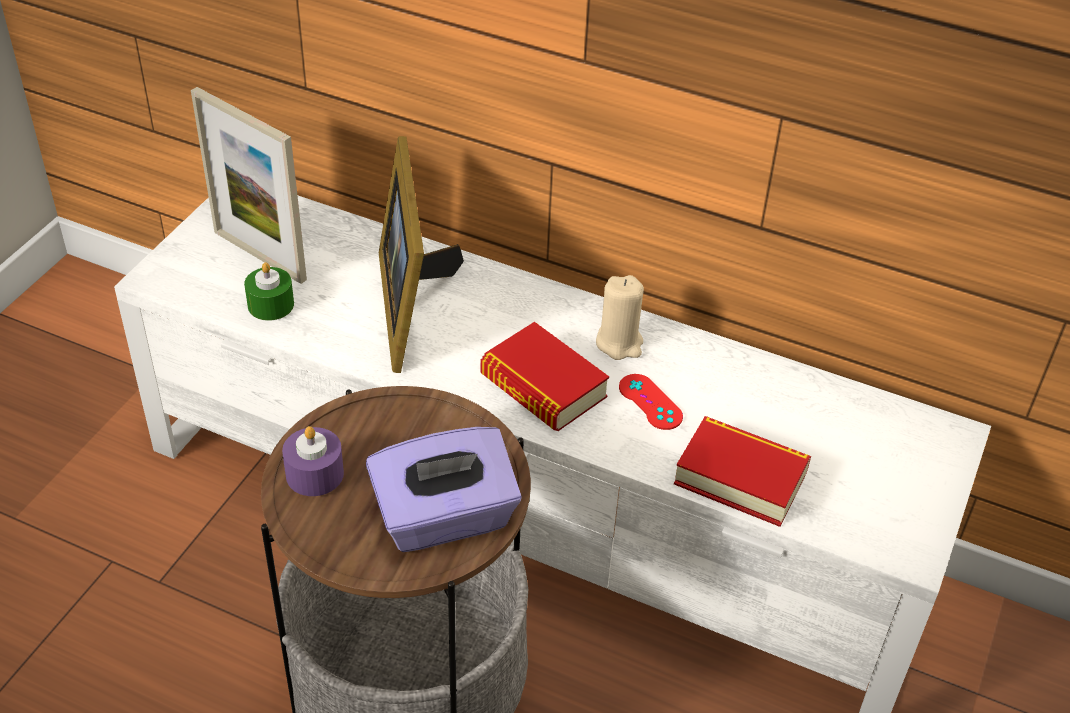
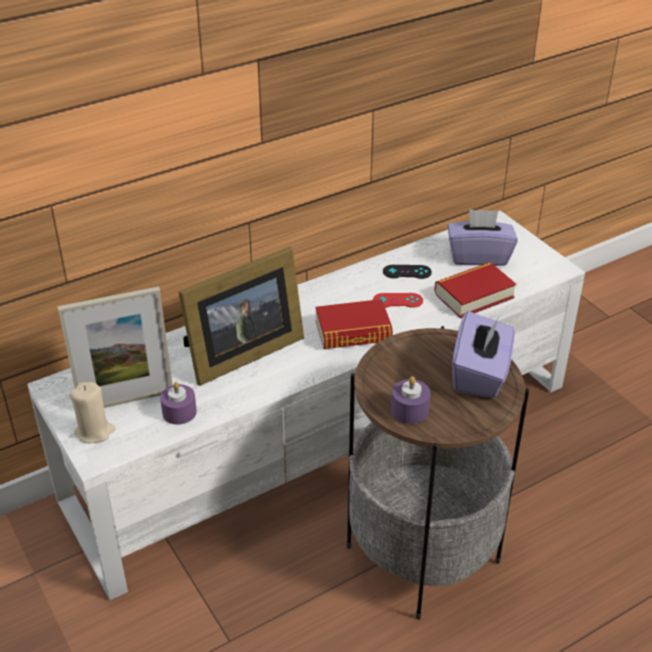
camera: 55 degrees left, 5 degrees down
(271, 304) = (179, 412): green candle -> purple candle
(412, 305) = (239, 353): picture frame -> picture frame turned 60 degrees counterclockwise
(619, 343) = (345, 292): beige candle -> beige candle (94, 431)
(724, 385) = (407, 272): none -> black game controller
(842, 446) = (478, 256): none -> purple tissue box

